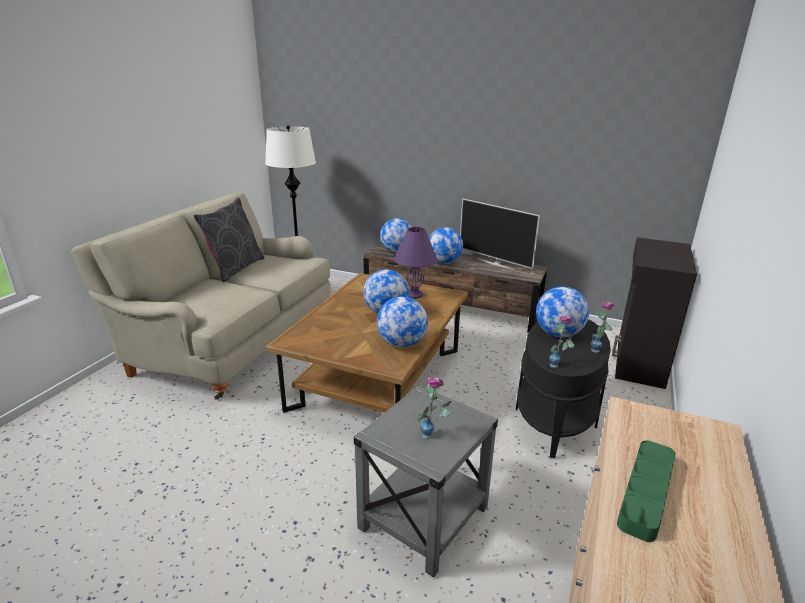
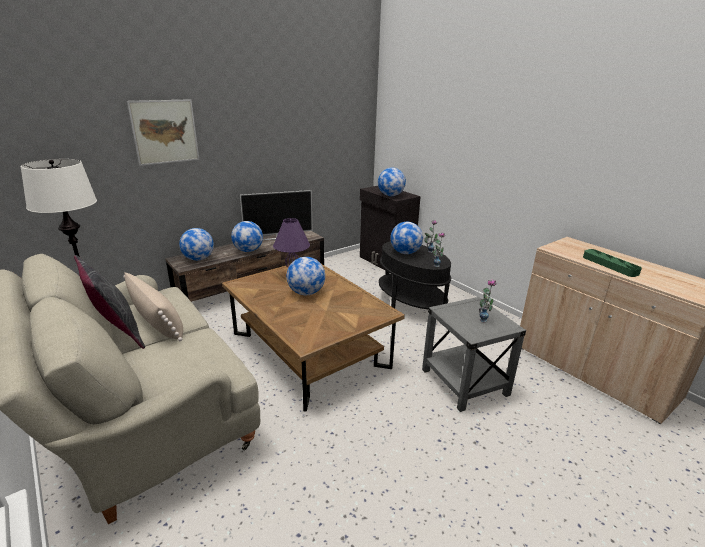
camera: 60 degrees left, 0 degrees up
(261, 272) = (157, 322): none -> beige pillow
(401, 344) = (359, 301): globe -> globe (390, 195)
(402, 116) = (165, 132): none -> picture

